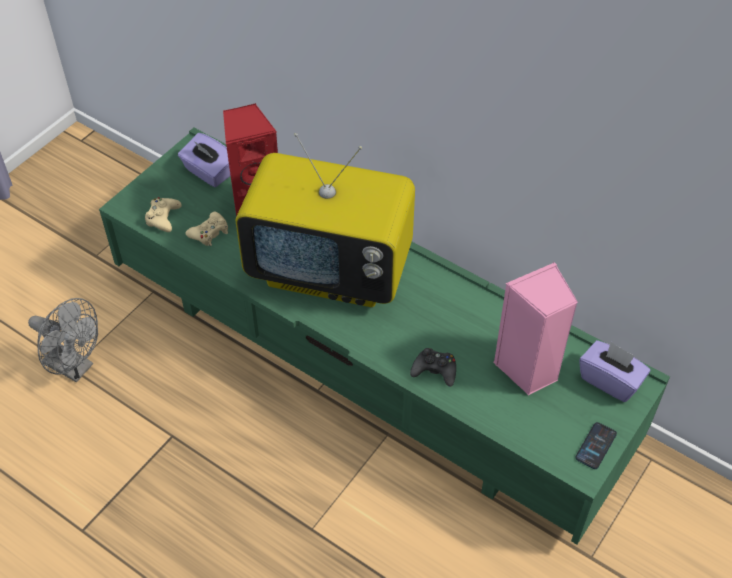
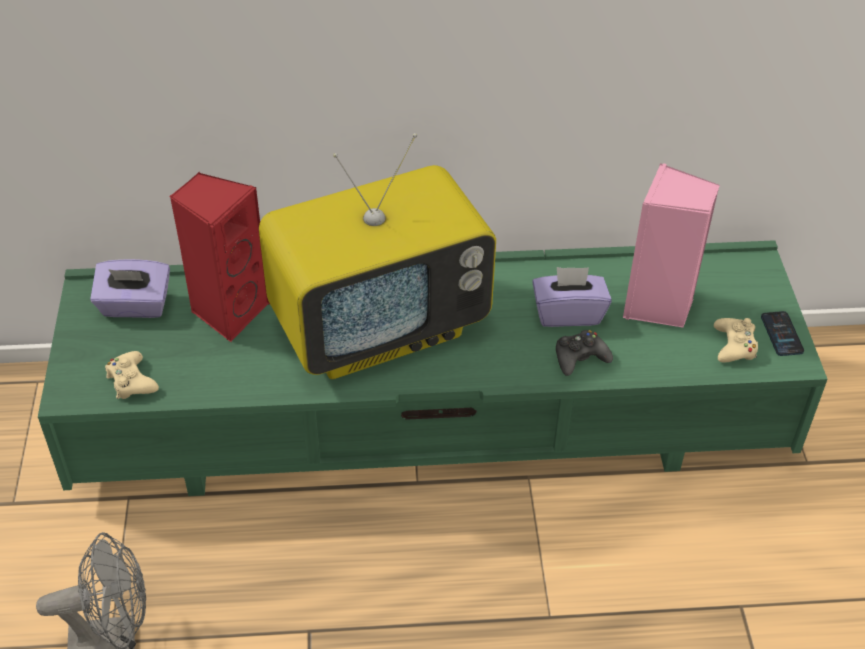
camera: 40 degrees left, 5 degrees down
(209, 233) = (205, 366): beige game controller -> beige game controller (734, 346)
(610, 380) = (732, 273): purple tissue box -> purple tissue box (568, 313)

